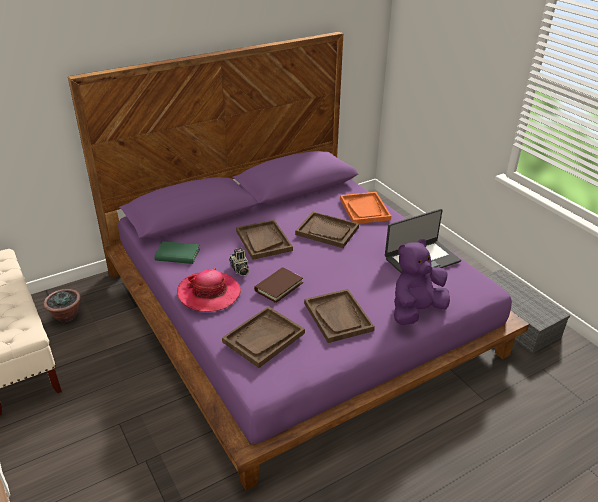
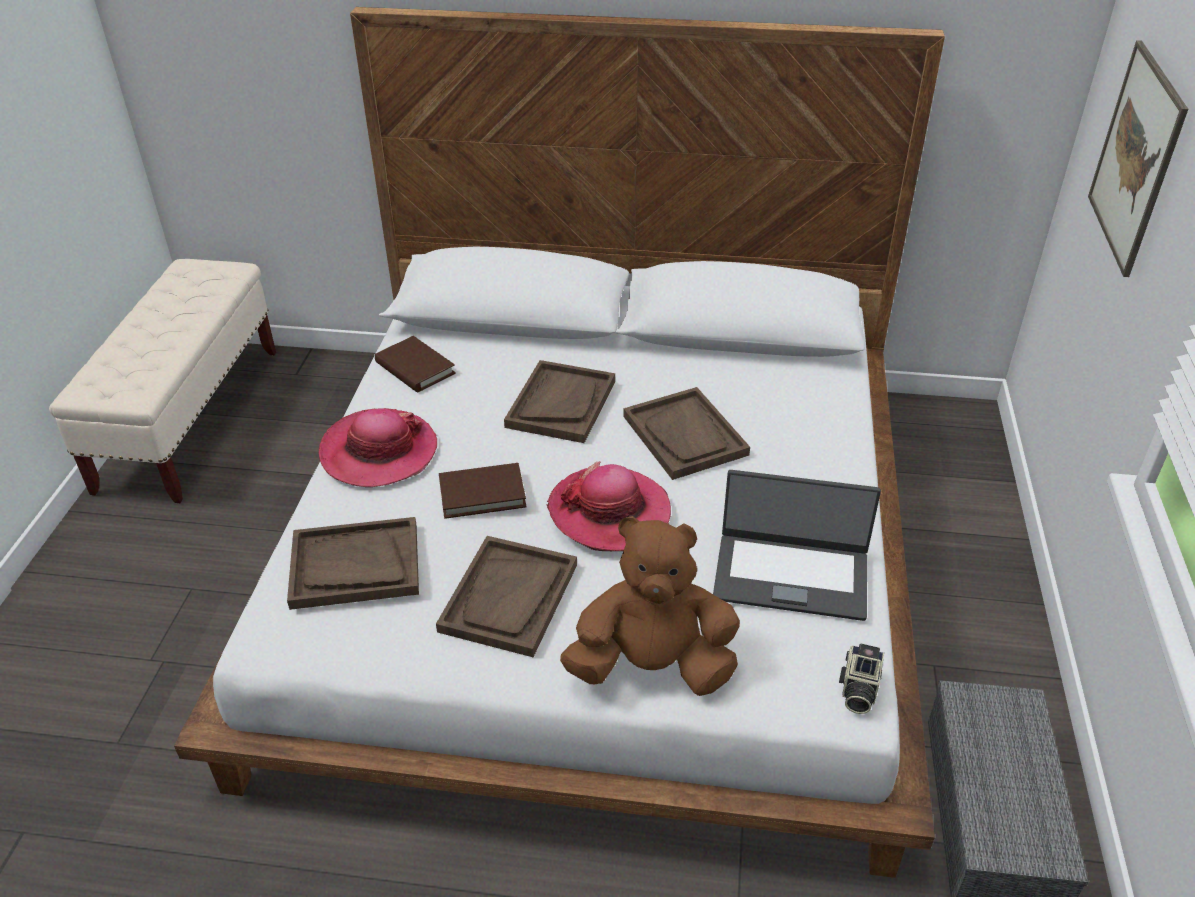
camera: 40 degrees right, 5 degrees up
(66, 316) = (294, 398): potted plant -> none
(177, 255) = (415, 368): green book -> brown book
(239, 270) = (465, 435): camera -> camera (857, 689)
(298, 311) = (599, 560): purple bed -> white bed
(335, 269) = (609, 512): none -> hat
(365, 209) = (807, 426): orange tray -> none
(416, 311) = (652, 666): purple plush toy -> brown plush toy
(442, 61) = (1135, 157): none -> picture

